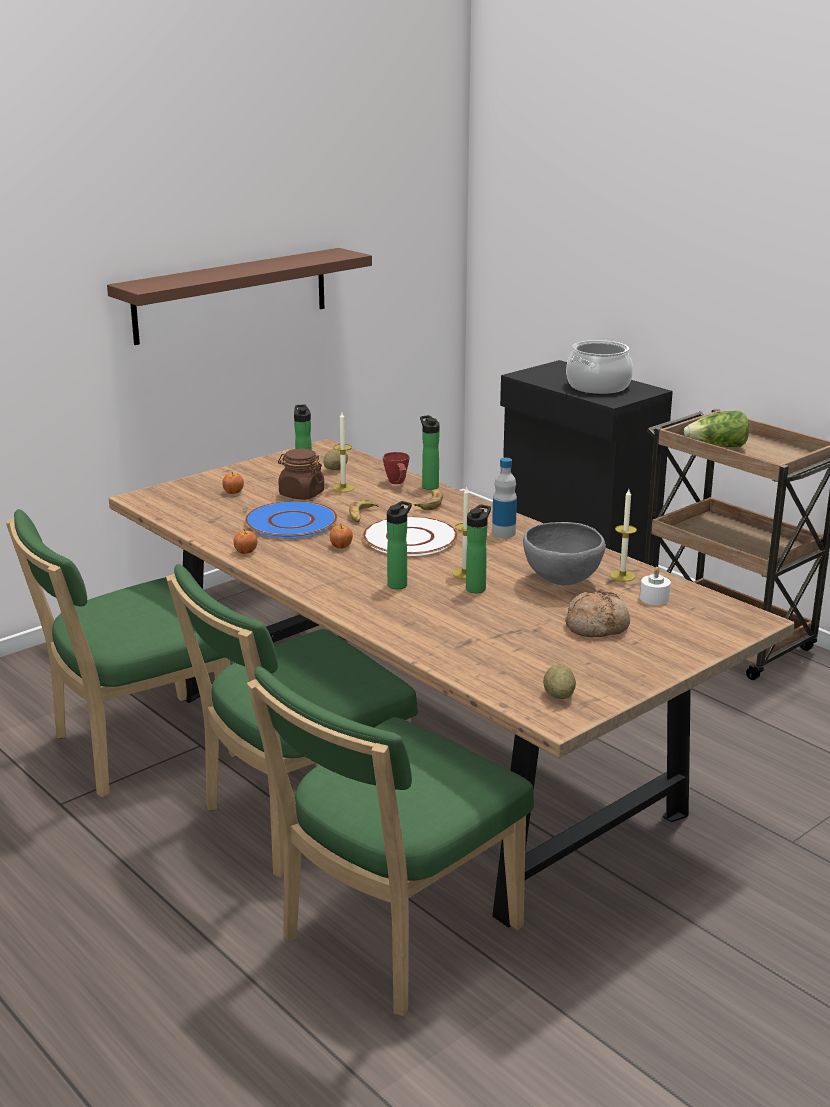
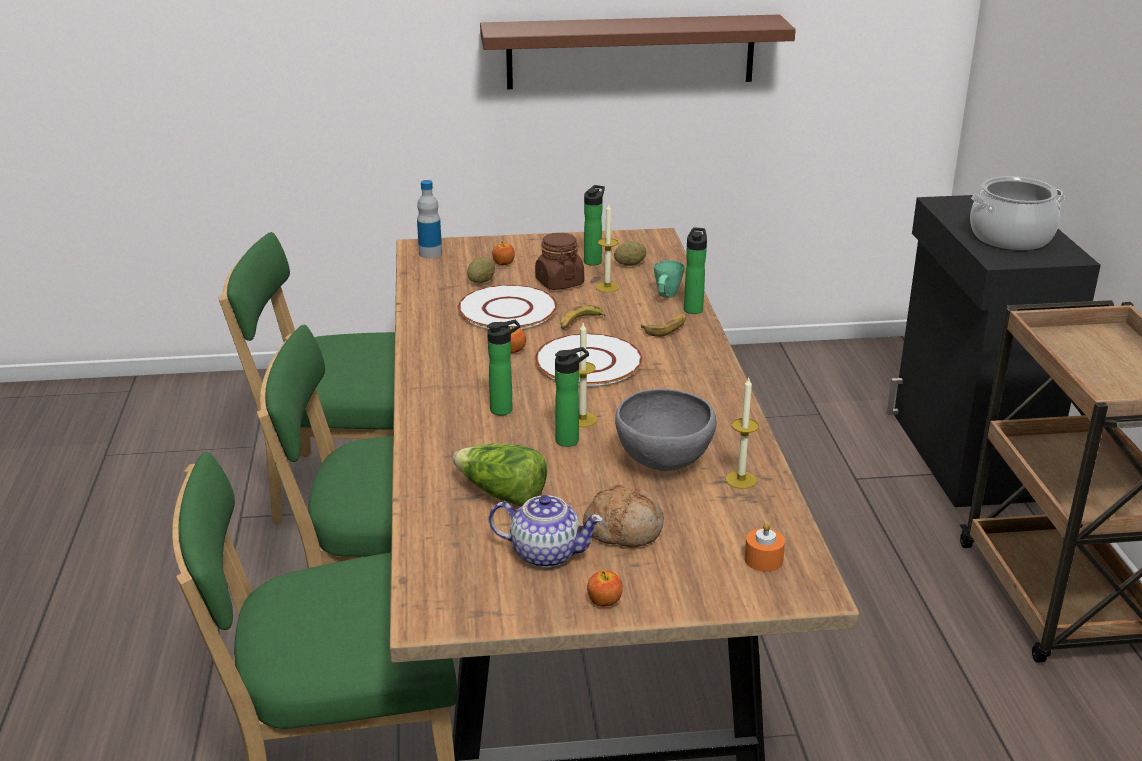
camera: 35 degrees right, 5 degrees up
(246, 551) = (424, 329): apple -> apple (604, 601)
(290, 522) = (507, 310): blue plate -> white plate
(398, 484) = (666, 297): red mug -> green mug
(503, 533) = (689, 386): bottle -> bottle (430, 253)
(559, 695) = (467, 593): potato -> potato (481, 281)
(570, 656) = (545, 553): none -> teapot
(654, 598) = (735, 520): white candle -> none
(704, 613) = (763, 560): none -> orange candle
(717, 447) = (1075, 353): lettuce -> lettuce (502, 494)

